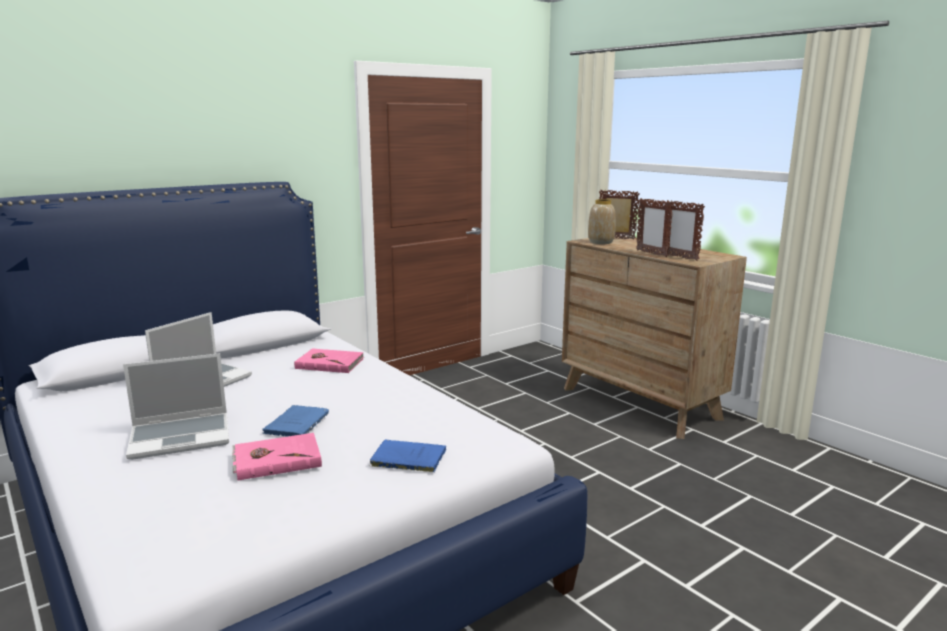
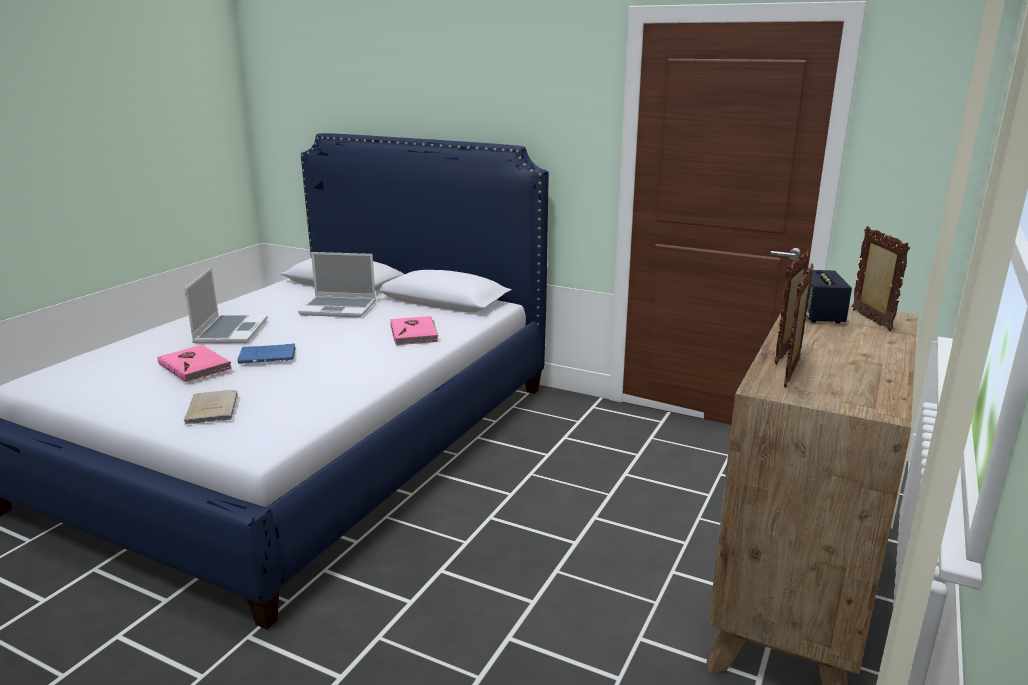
camera: 65 degrees right, 5 degrees up
(182, 436) = (230, 331): laptop -> laptop turned 135 degrees counterclockwise
(406, 458) = (212, 409): blue book -> beige book
(601, 242) = (819, 315): vase -> speaker

